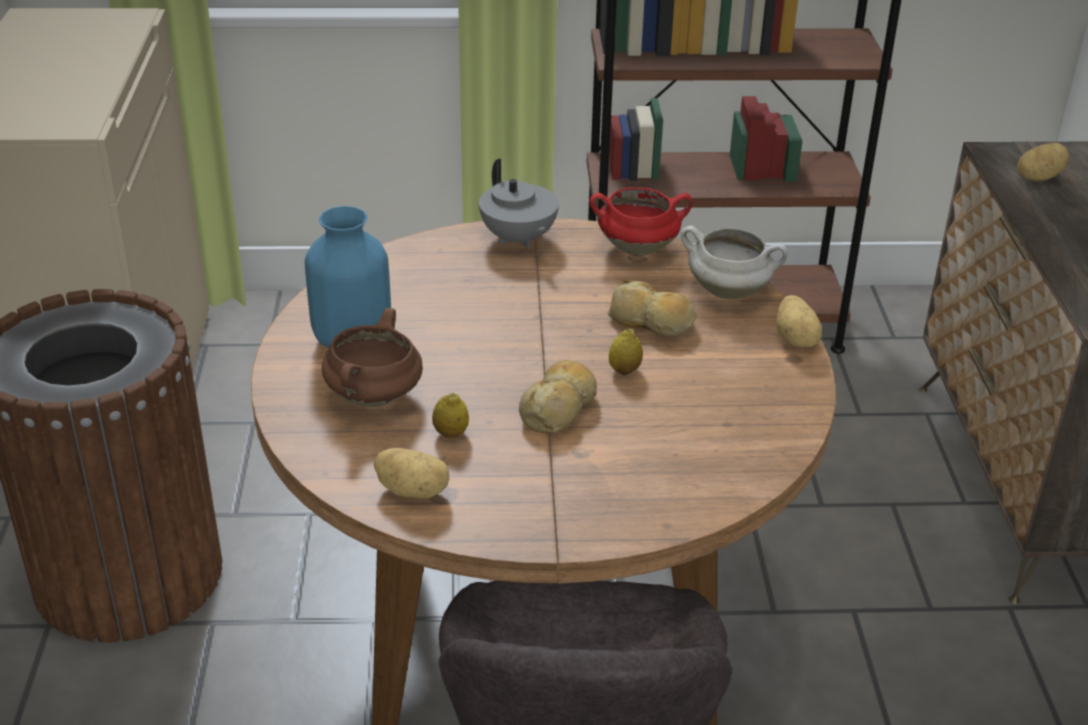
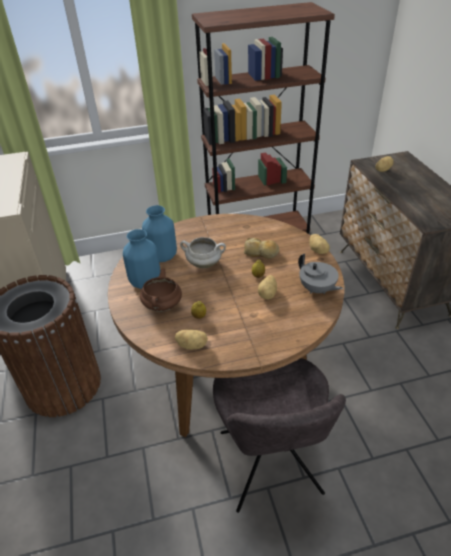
camera: 10 degrees left, 5 degrees up
(411, 292) = (162, 256): none -> blue vase
(518, 239) = (197, 226): grey teapot -> grey teapot (317, 289)
(559, 407) = (238, 296): bread -> none
(633, 414) = (268, 294): none -> potato
(638, 248) = (245, 222): red cooking pot -> none
(729, 291) = (286, 234): white cooking pot -> white cooking pot (204, 264)

